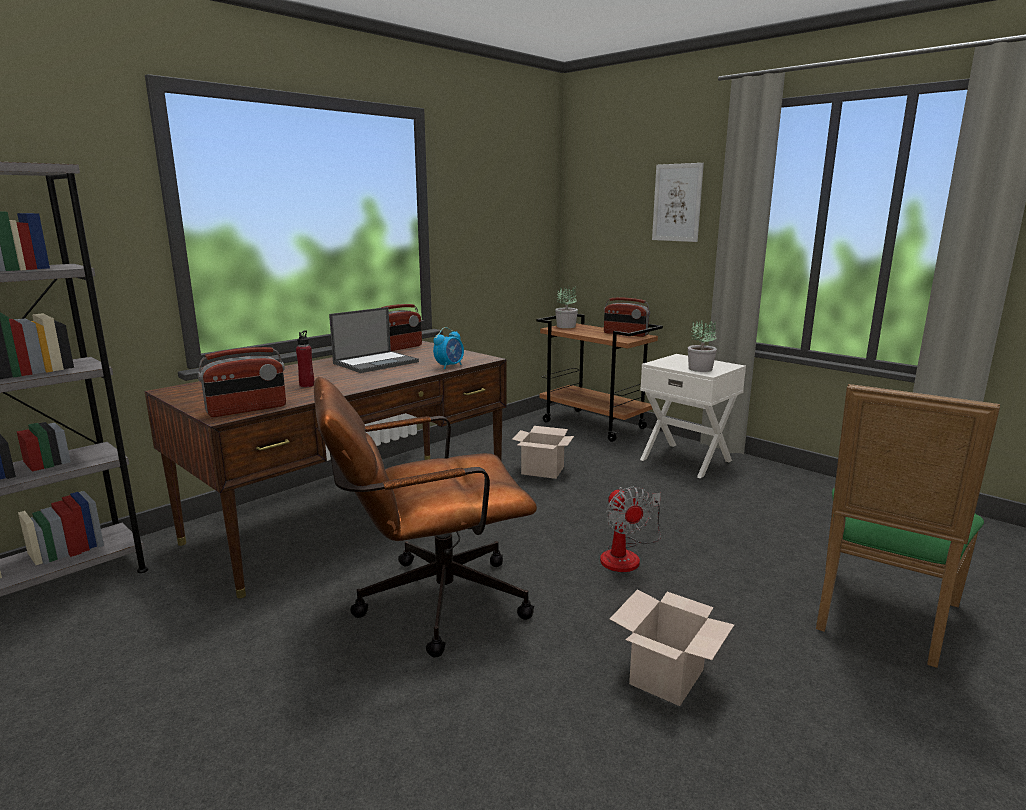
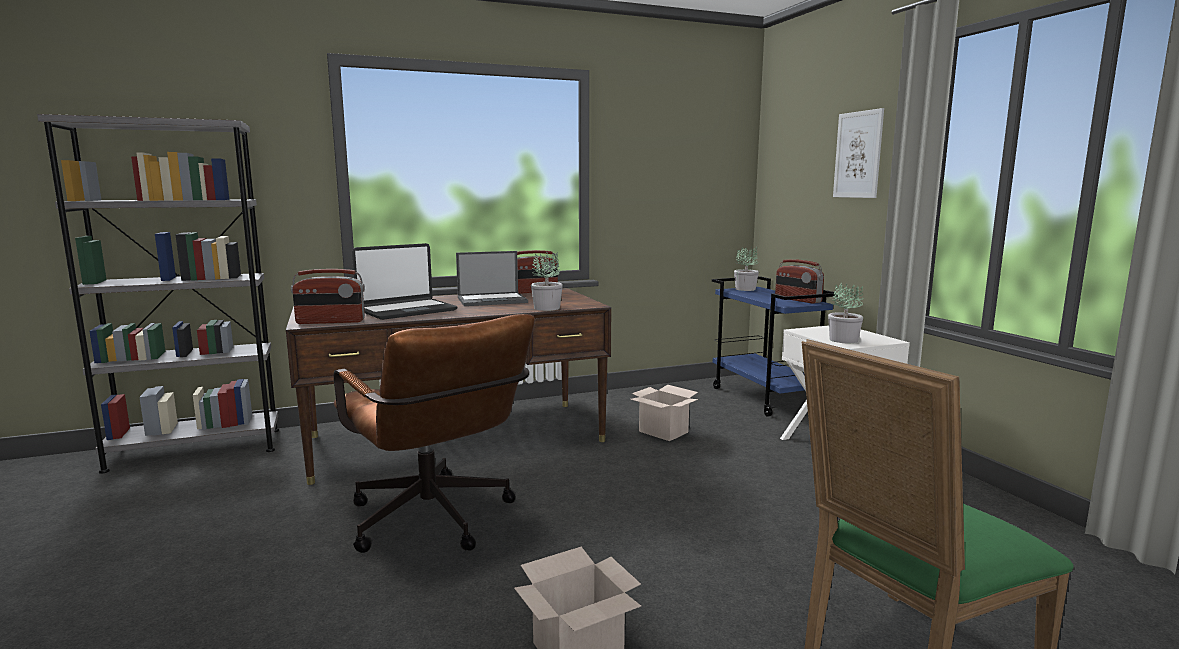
camera: 25 degrees right, 5 degrees down
(307, 385) = (406, 310): red bottle -> laptop
(427, 603) = (436, 523): brown office chair -> brown office chair turned 135 degrees counterclockwise
(449, 366) = (547, 308): alarm clock -> potted plant
(595, 425) = (765, 398): brown cart -> blue cart
(626, 555) = (664, 525): fan -> none

